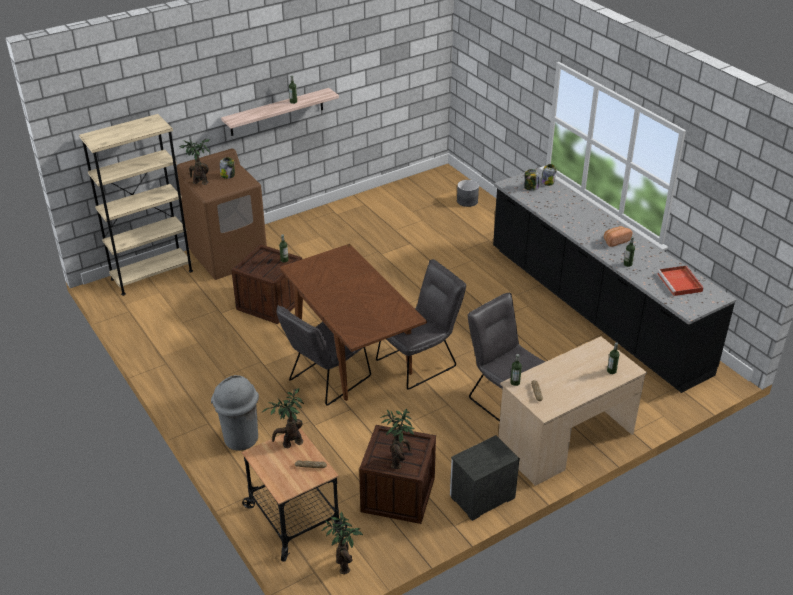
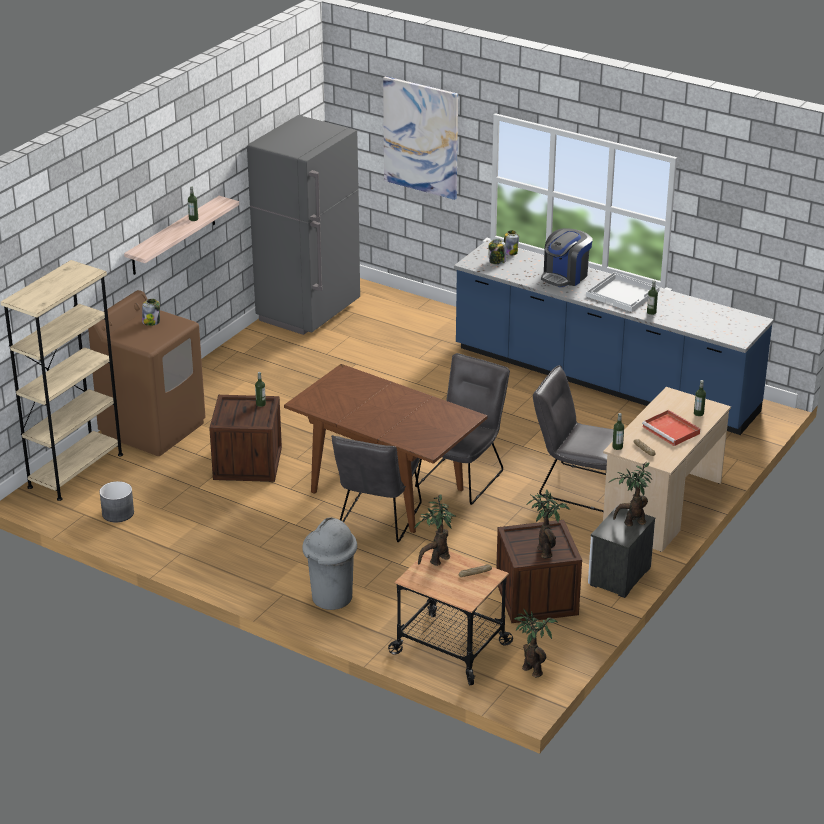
camera: 25 degrees left, 5 degrees down
(199, 182) = (124, 336): potted plant -> potted plant (631, 522)
(407, 194) = (309, 312): none -> grey fridge
(467, 201) = (385, 304): grey planter -> grey planter (118, 513)
(508, 72) = (421, 137): none -> picture
(577, 213) = (565, 276): none -> coffee machine
(594, 310) = (603, 381): black counter -> blue counter
(615, 241) = (623, 293): bread -> white tray
(680, 283) = (713, 317): red tray -> red tray (672, 430)

